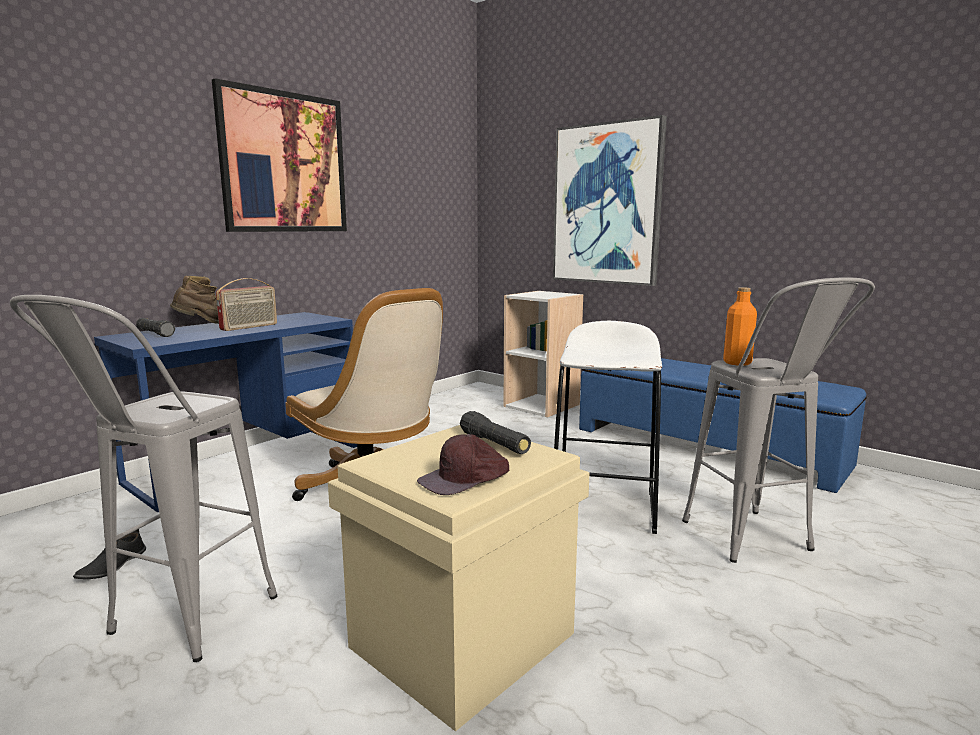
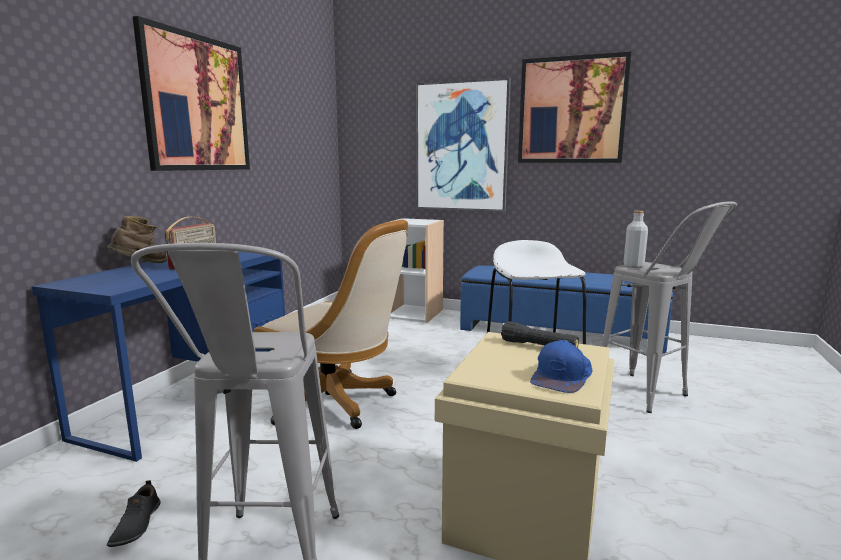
camera: 20 degrees left, 0 degrees up
(155, 334) = (102, 278): black flashlight -> none
(465, 478) = (562, 377): brown cap -> blue cap
(737, 363) = (633, 266): orange bottle -> grey bottle
(742, 154) = (571, 110): none -> picture

